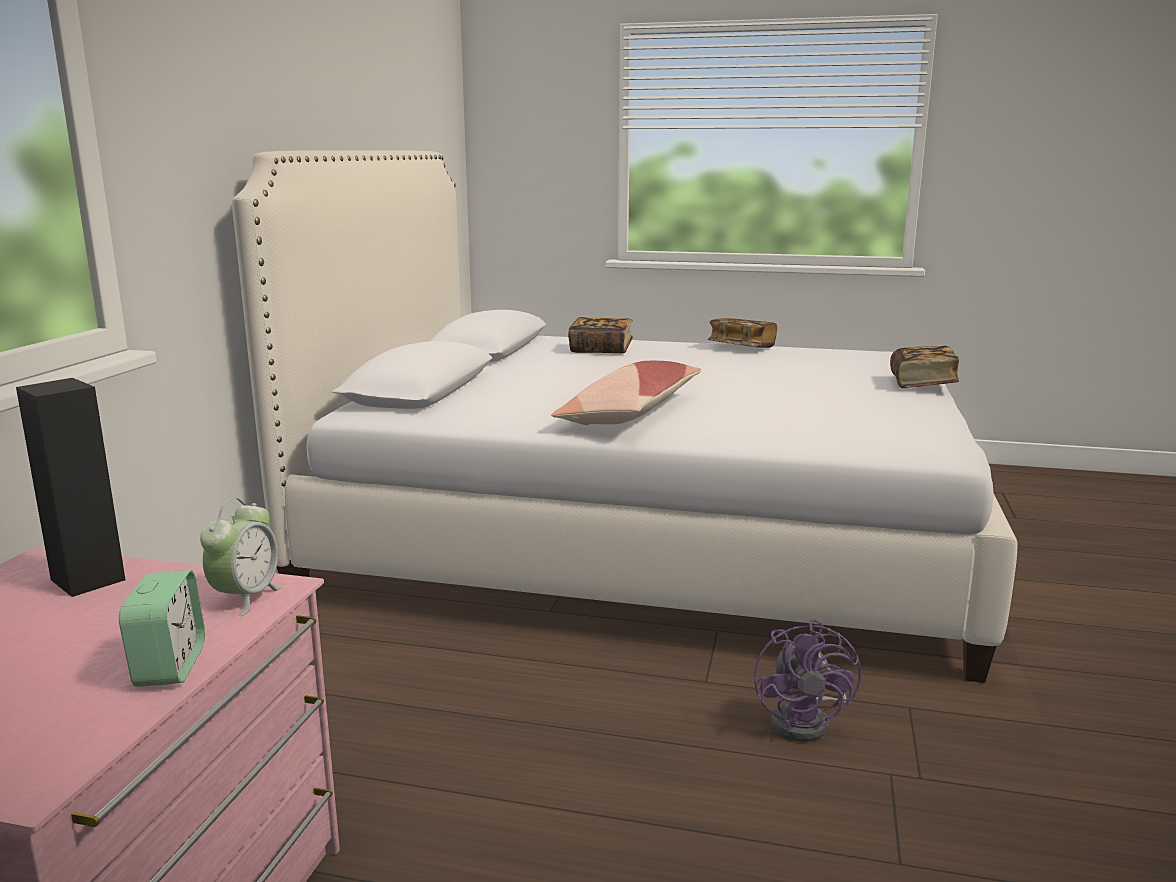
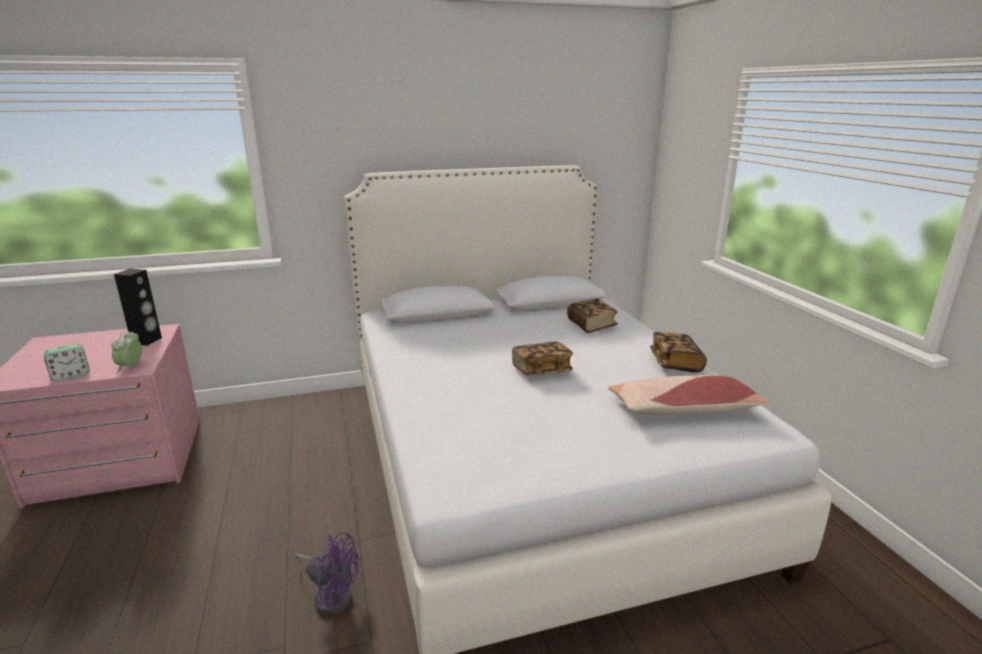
camera: 60 degrees right, 5 degrees up
(246, 597) = (131, 367): alarm clock -> alarm clock turned 105 degrees clockwise
(630, 413) = (439, 369): pillow -> pillow (683, 409)
(807, 721) = (331, 594): purple fan -> purple fan turned 135 degrees counterclockwise
(922, 384) = (654, 456): book -> book (541, 370)

